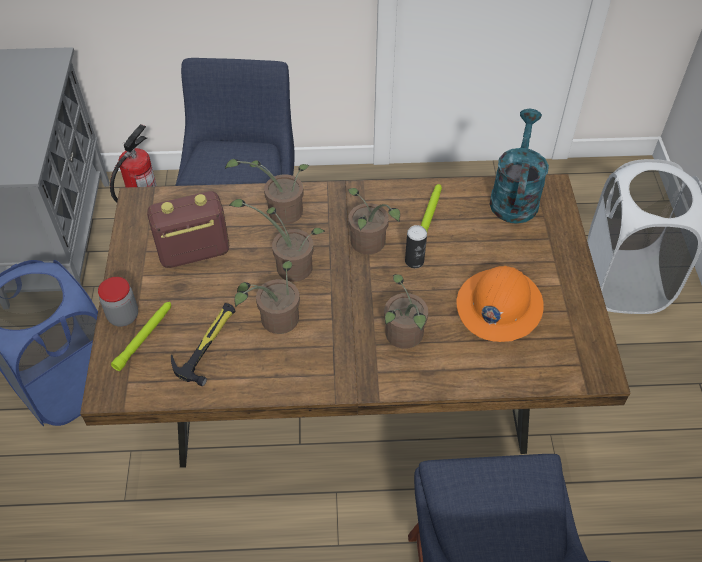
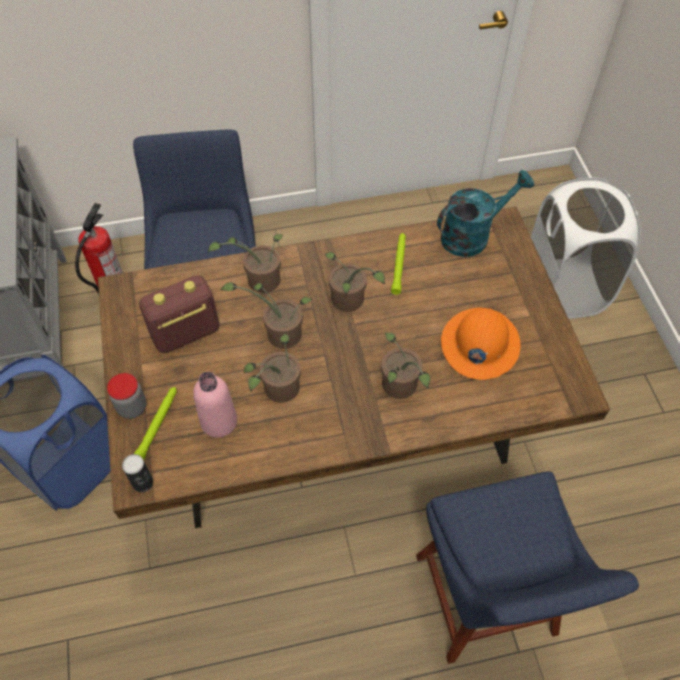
camera: 10 degrees left, 5 degrees up
(207, 343) = (219, 421): hammer -> pink bottle
(414, 261) = (394, 312): can -> can (143, 483)
(514, 196) = (473, 235): turquoise watering can -> turquoise watering can turned 60 degrees clockwise

